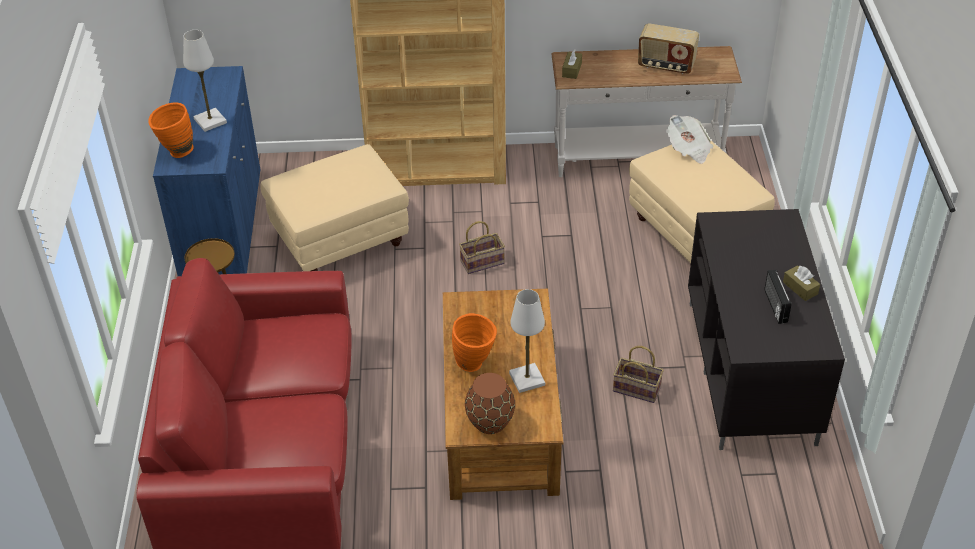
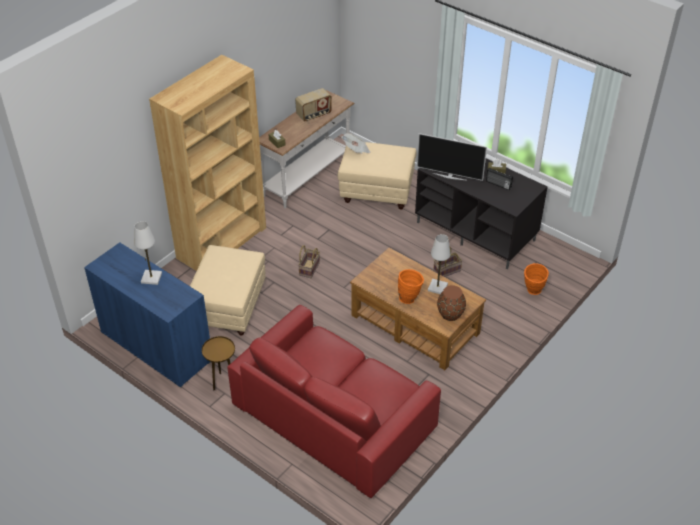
camera: 50 degrees left, 0 degrees up
(175, 152) = (160, 304): orange vase -> orange vase (533, 292)
(724, 249) = (449, 176): none -> television

